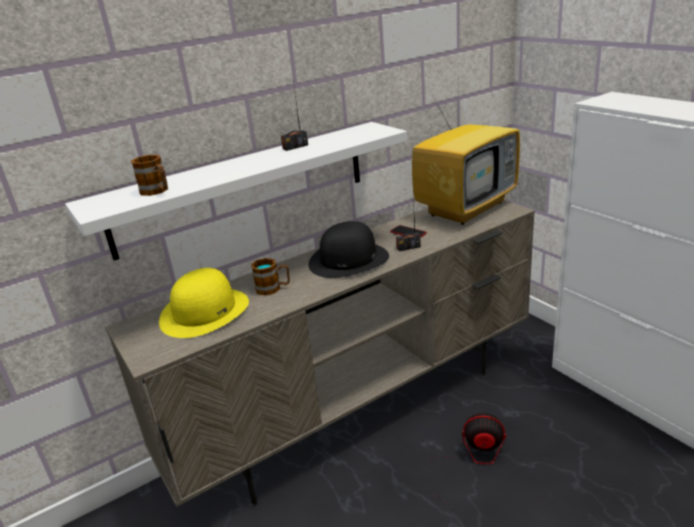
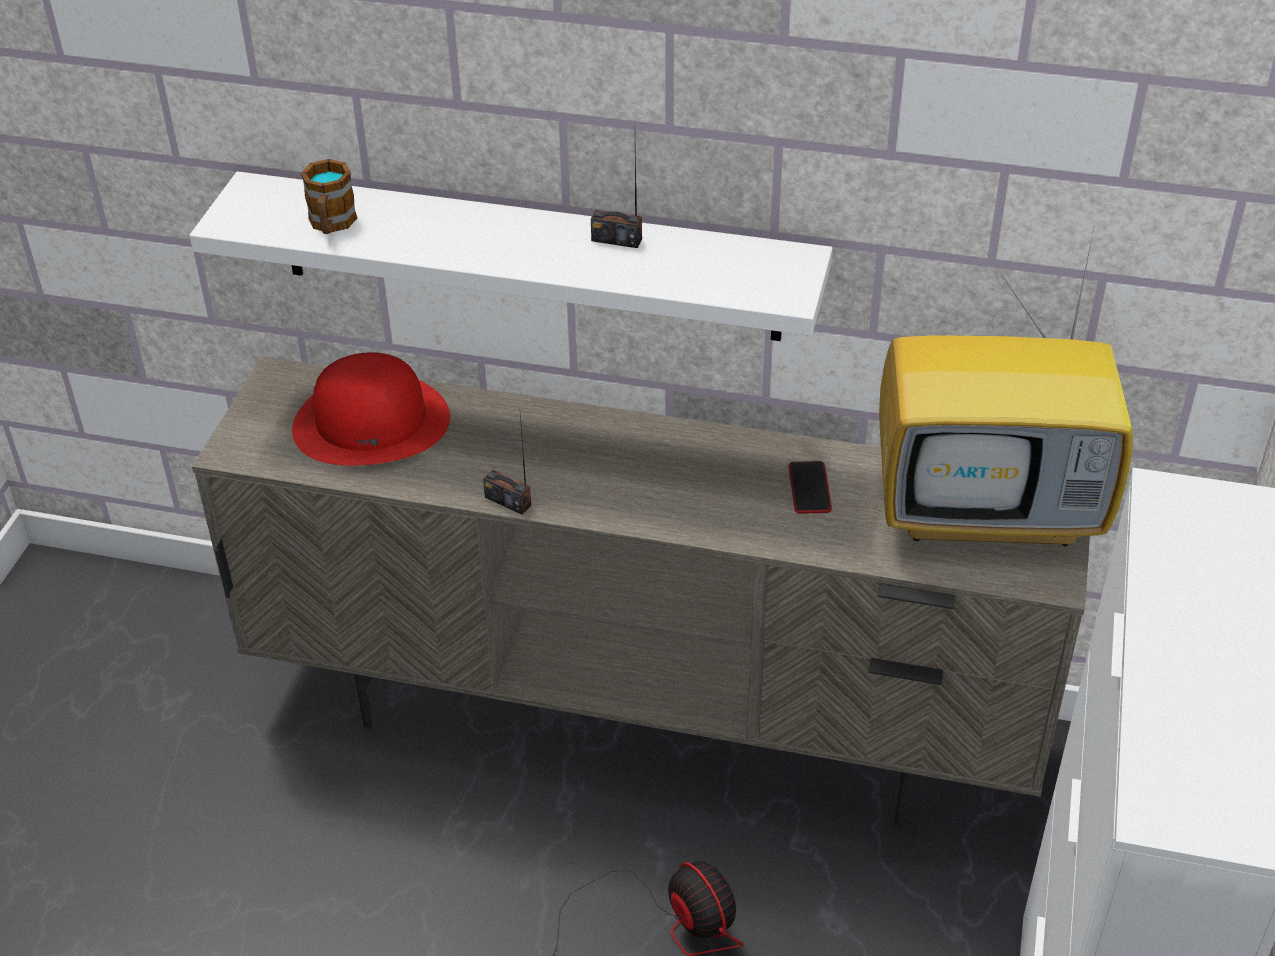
camera: 45 degrees right, 15 degrees up
(205, 311) = (372, 422): yellow hat -> red hat
(273, 288) = (488, 447): mug -> none
(348, 260) = (646, 473): black hat -> none
(408, 247) = (757, 518): radio -> radio (508, 501)

